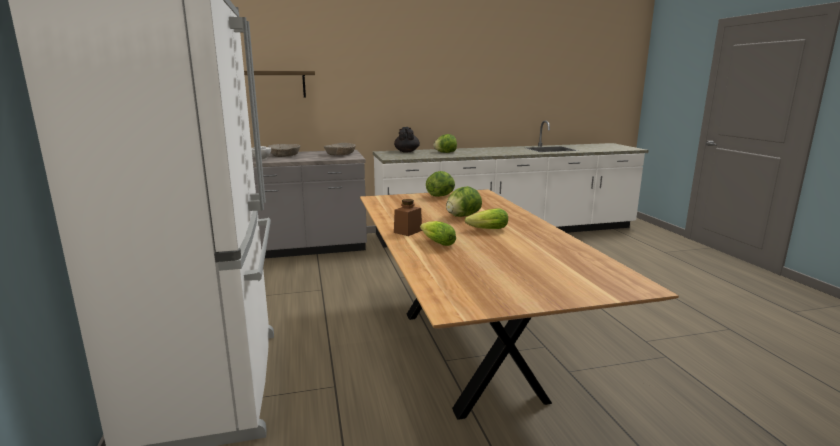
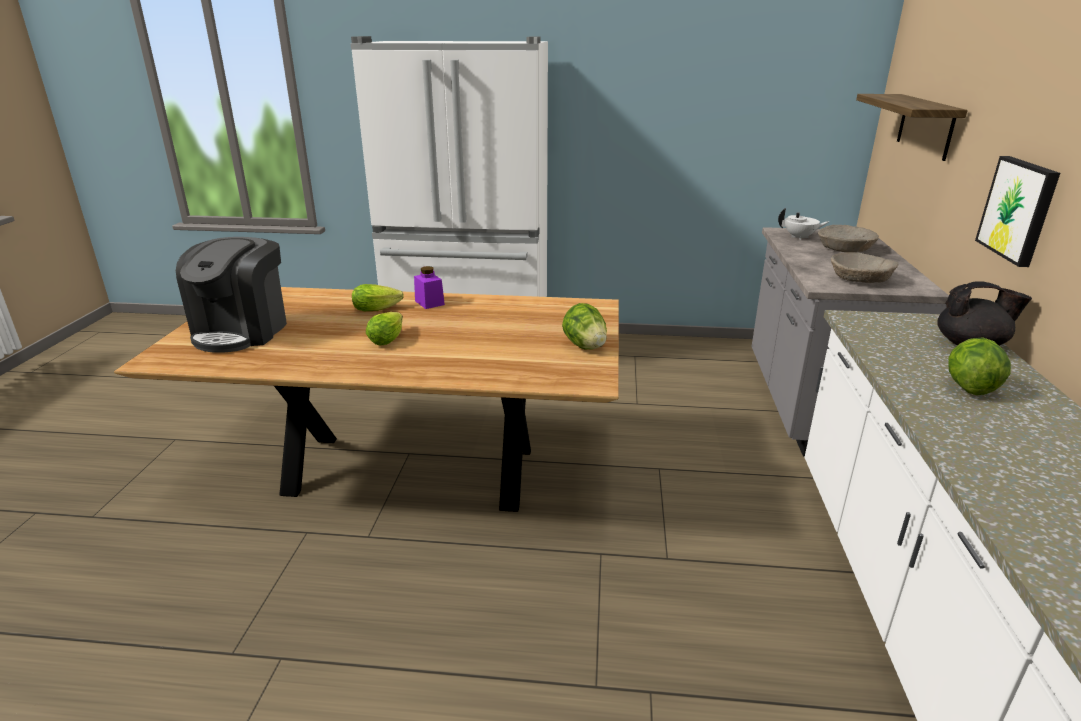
camera: 110 degrees right, 10 degrees up
(378, 103) = (1019, 210): none -> picture
(408, 231) = (429, 303): brown jar -> purple jar
(462, 216) = (457, 338): lettuce -> none
(542, 274) = (242, 331): none -> coffee machine

